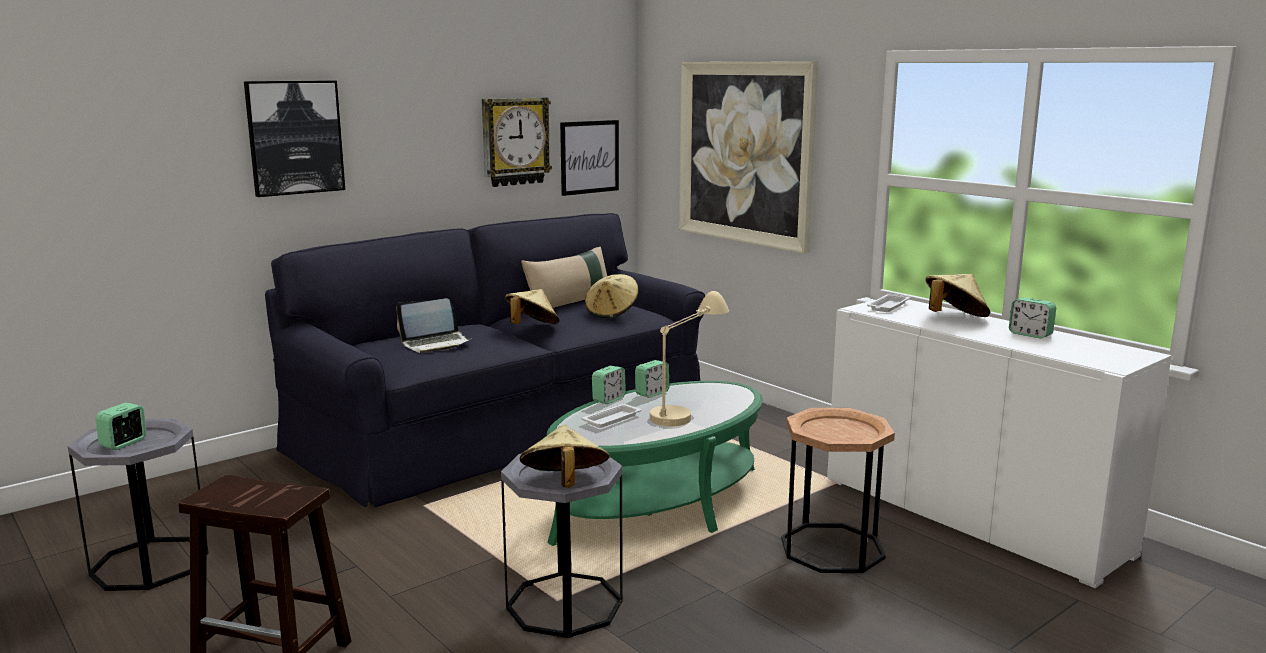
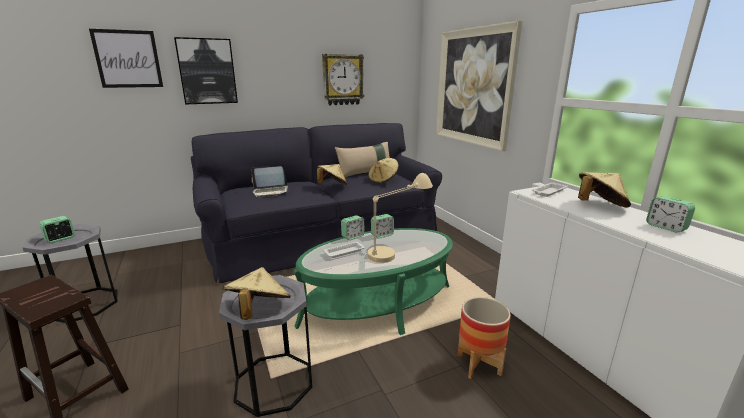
camera: 15 degrees right, 5 degrees up
(589, 157) = (389, 91): picture -> picture (128, 59)
(832, 548) = (479, 364): brown side table -> planter

